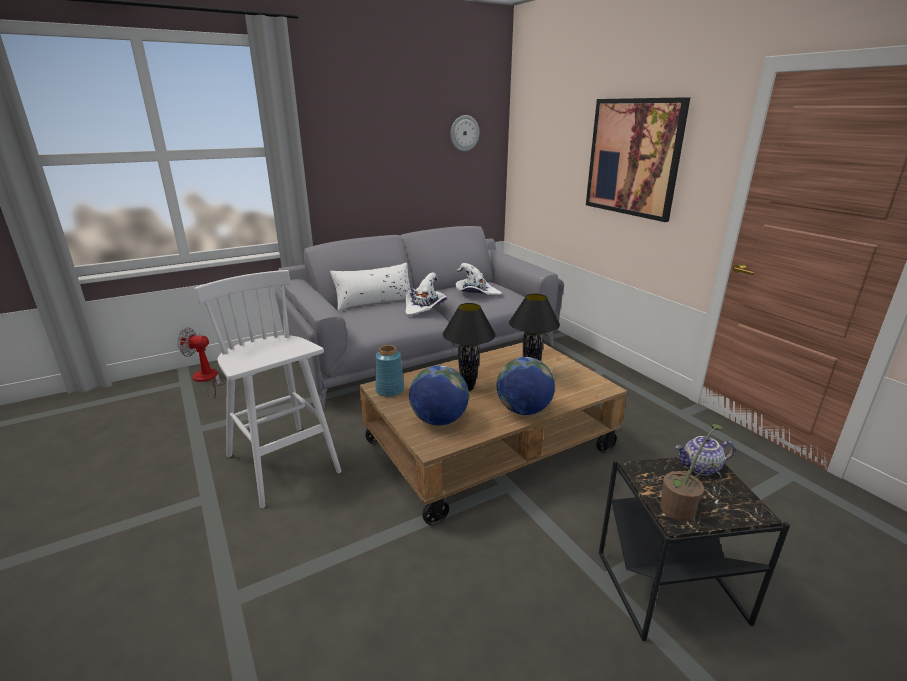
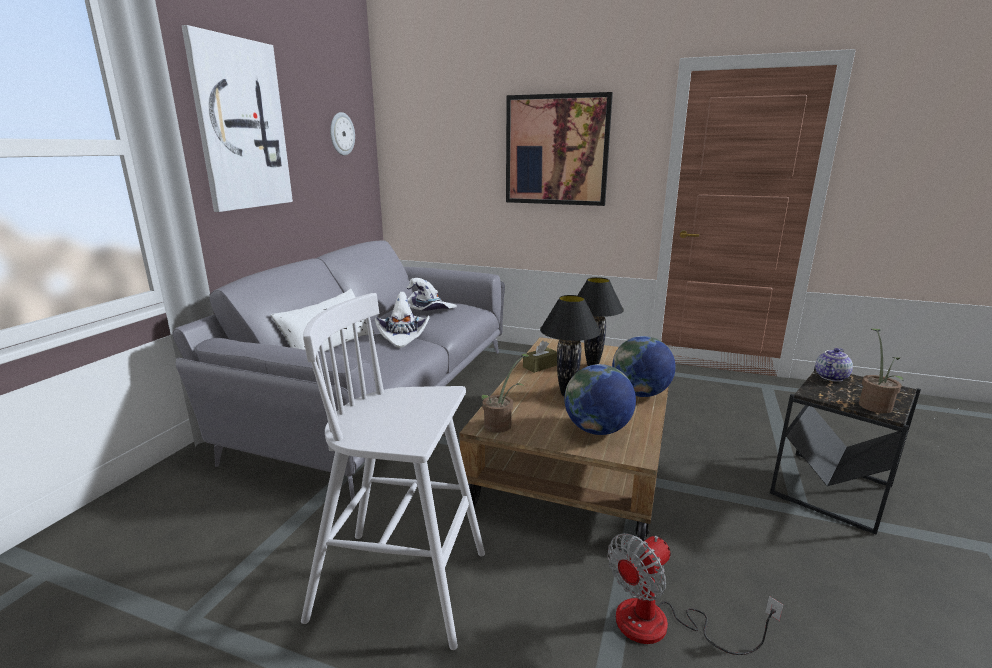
camera: 40 degrees left, 5 degrees down
(207, 379) = (94, 547): fan -> fan (661, 626)
(361, 132) = (241, 125): none -> picture
(389, 390) = (501, 424): blue vase -> potted plant
(490, 361) = (540, 366): none -> brown tissue box

